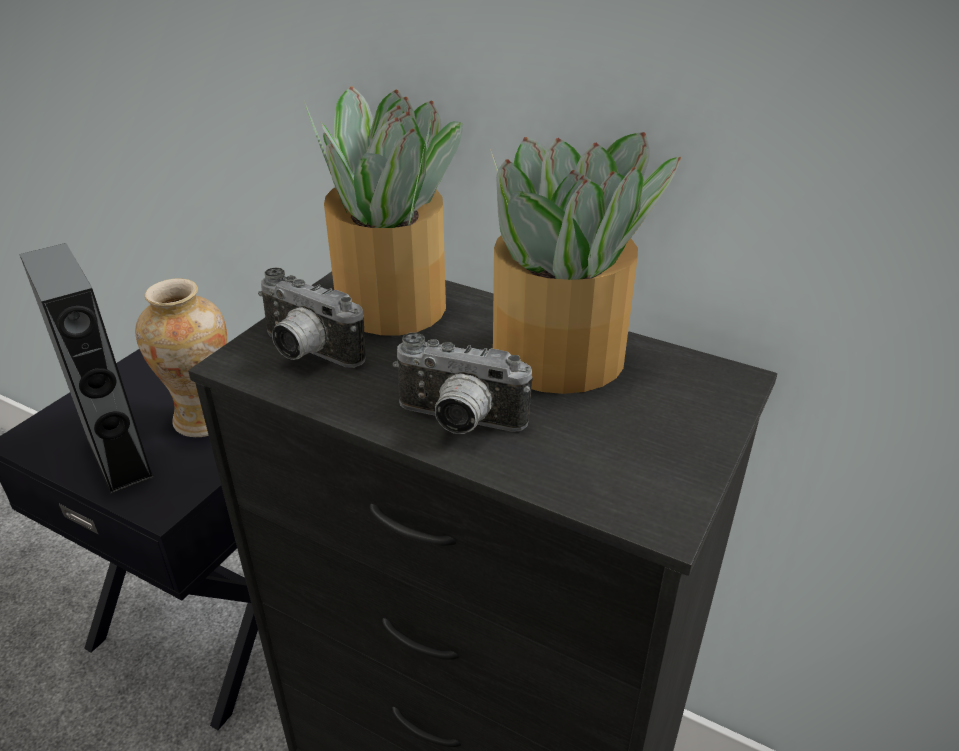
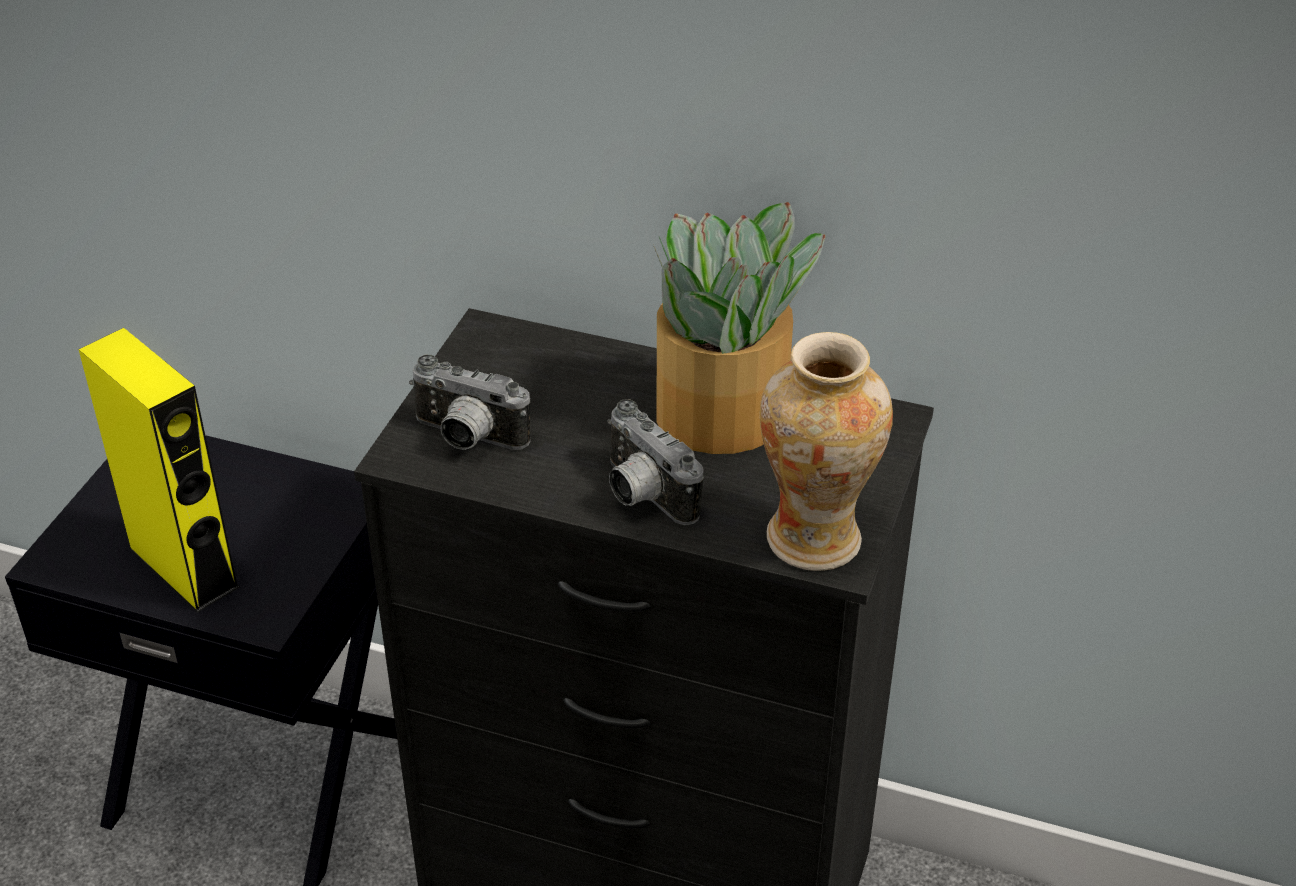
camera: 10 degrees left, 5 degrees up
(118, 456) = (183, 567): grey speaker -> yellow speaker
(204, 419) = (268, 509): vase -> vase (814, 540)
(391, 302) = (531, 367): potted plant -> none
(458, 423) = (642, 495): camera -> camera turned 45 degrees clockwise

